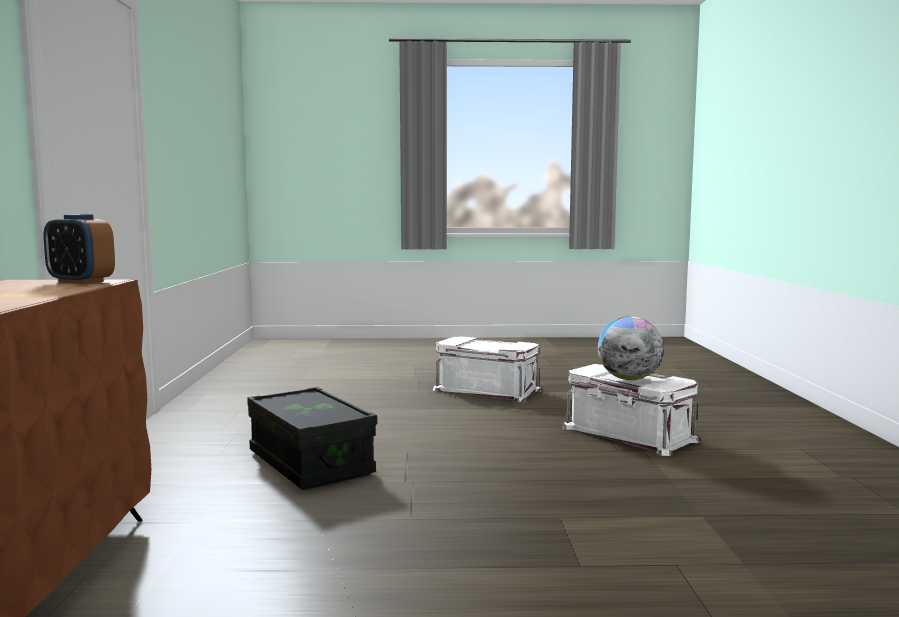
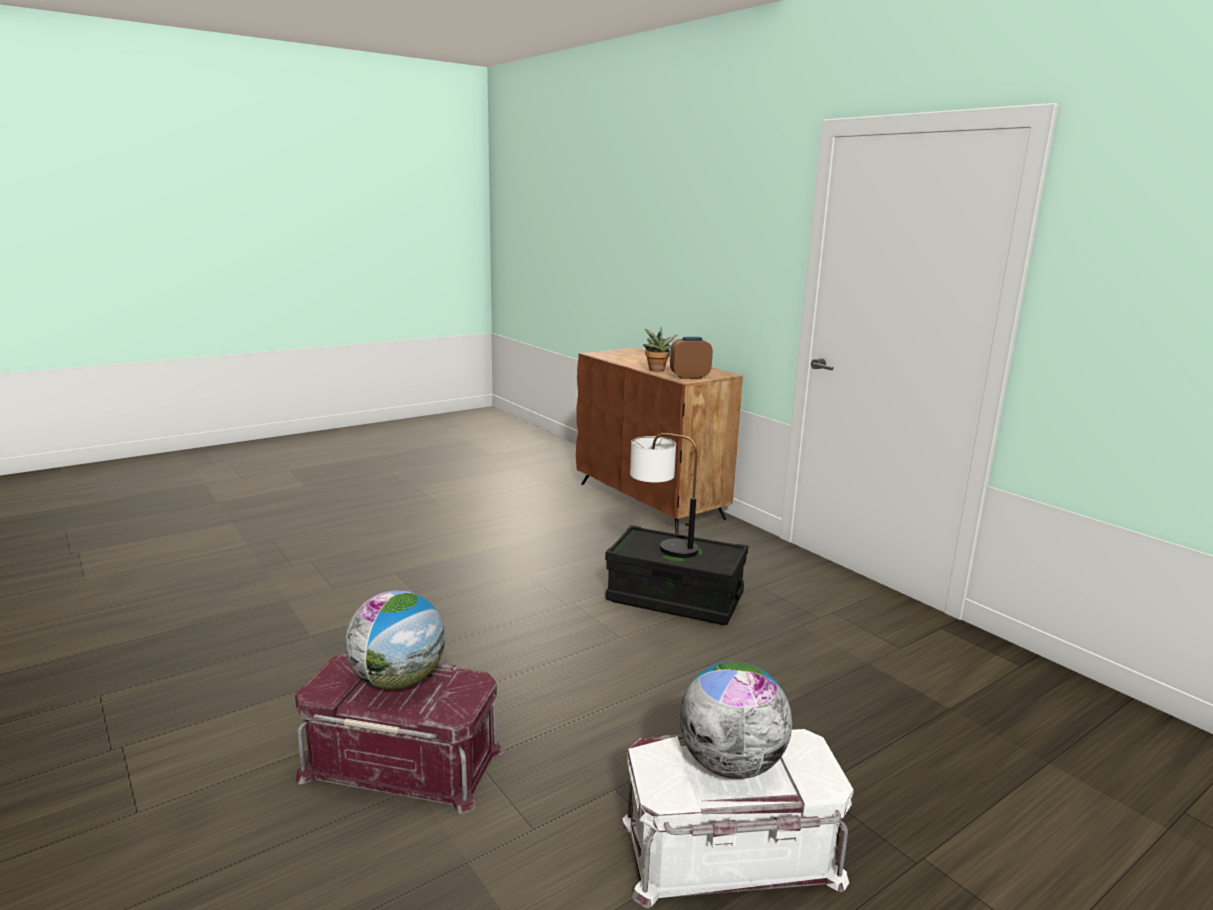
camera: 145 degrees right, 10 degrees up
(63, 289) = (656, 370): none -> potted plant
(313, 413) = (661, 546): none -> table lamp
(487, 346) = (730, 765): none -> globe
(627, 434) = (403, 761): white storage box -> red storage box

